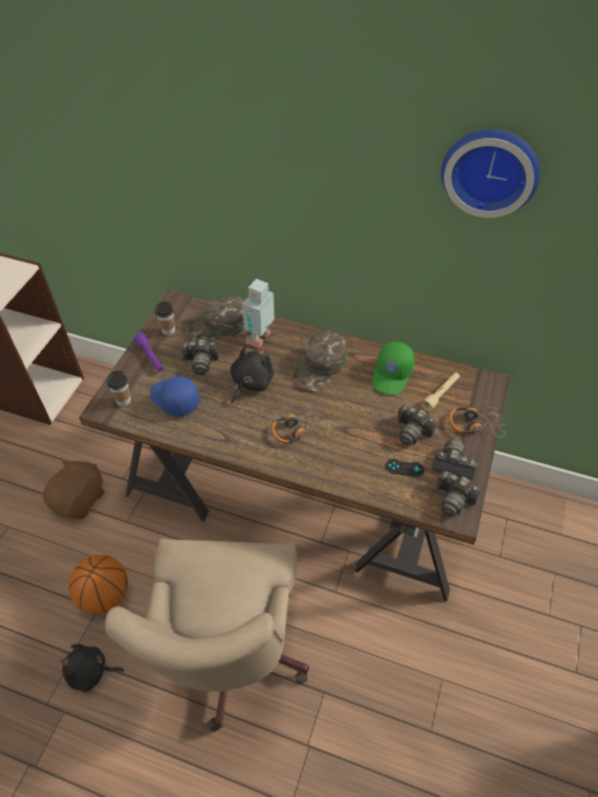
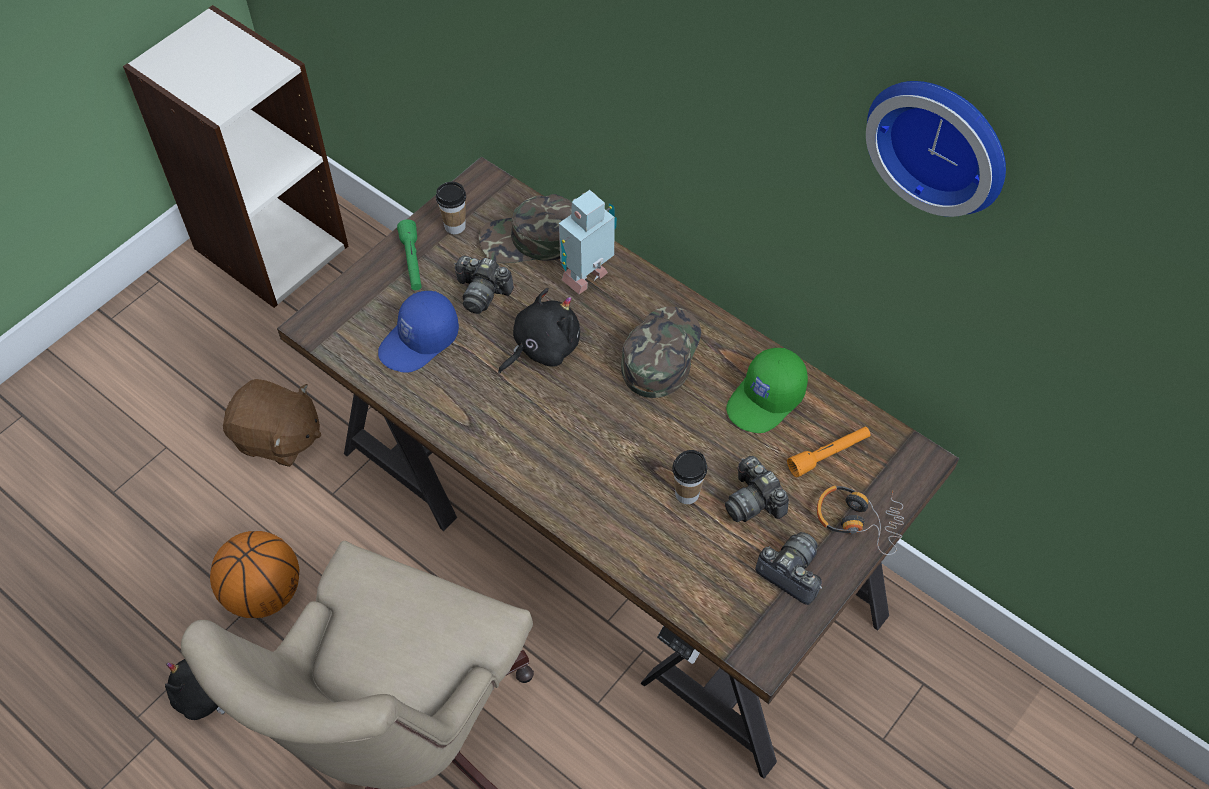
camera: 20 degrees right, 5 degrees up
(80, 499) = (278, 438): brown plush toy -> brown plush toy turned 60 degrees clockwise
(123, 401) = (347, 321): cup -> cup (687, 494)
(150, 356) = (412, 262): purple flashlight -> green flashlight
(174, 400) = (420, 342): blue cap -> blue cap turned 105 degrees counterclockwise
(298, 429) = (581, 443): headphones -> none
(321, 367) = (660, 353): green cap -> green cap turned 150 degrees clockwise
(404, 468) = (714, 554): black game controller -> none
(441, 394) = (828, 455): beige flashlight -> orange flashlight
(453, 499) = (765, 626): camera -> none

